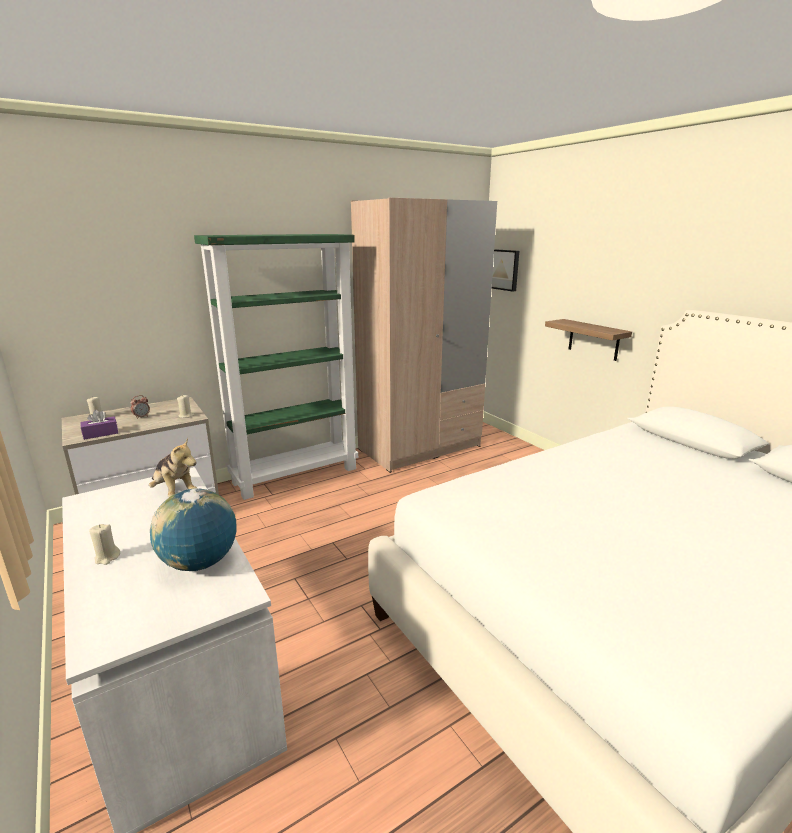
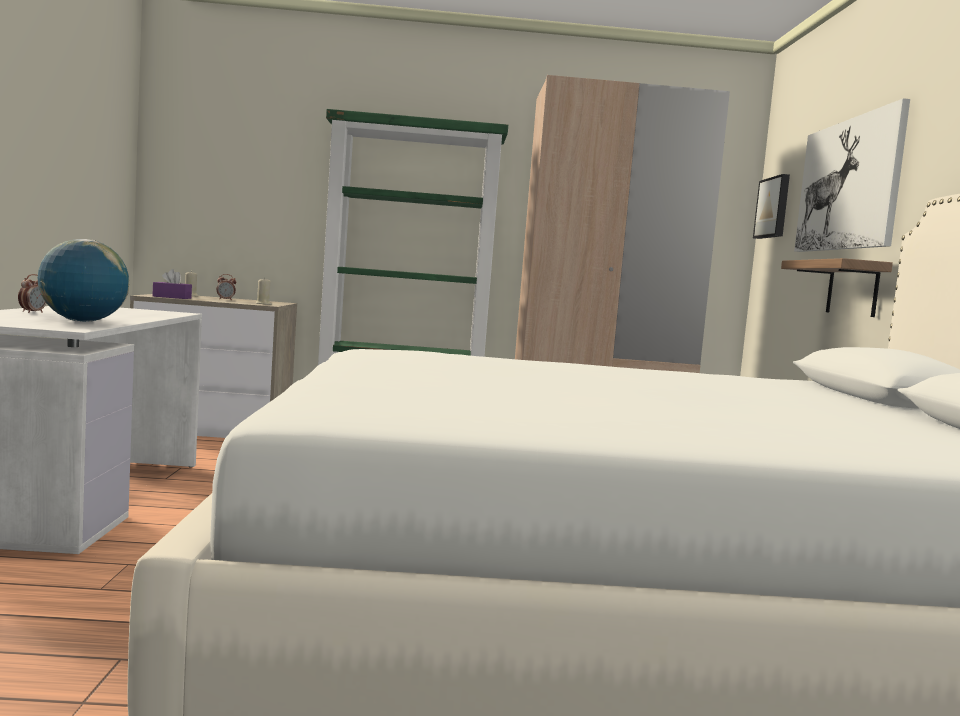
camera: 30 degrees right, 15 degrees down
(107, 557) = (32, 312): beige candle -> alarm clock
(174, 492) = (153, 313): plush toy -> none
(584, 272) = (848, 185): none -> picture

